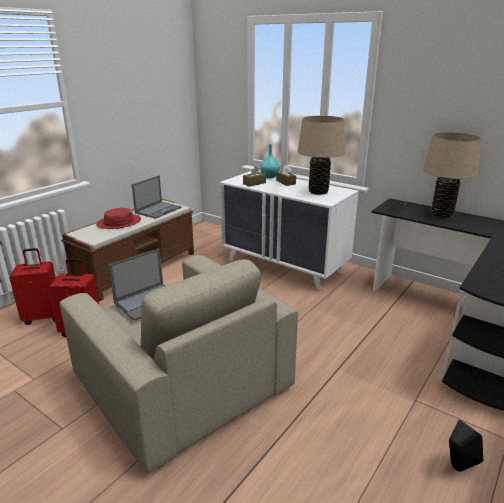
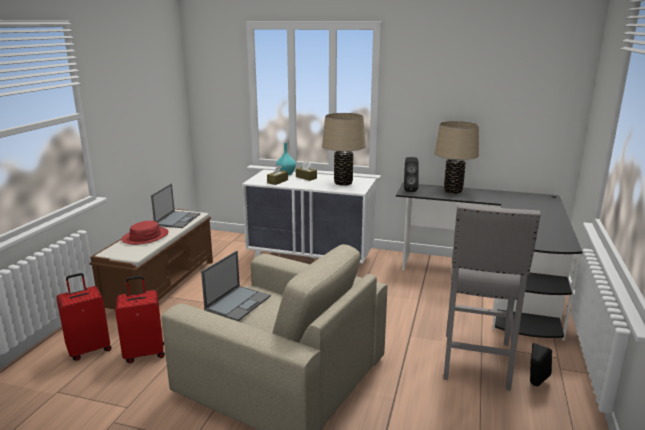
camera: 20 degrees left, 5 degrees down
(391, 207) = (409, 190): none -> black speaker
(397, 418) = (476, 362): none -> grey stool

